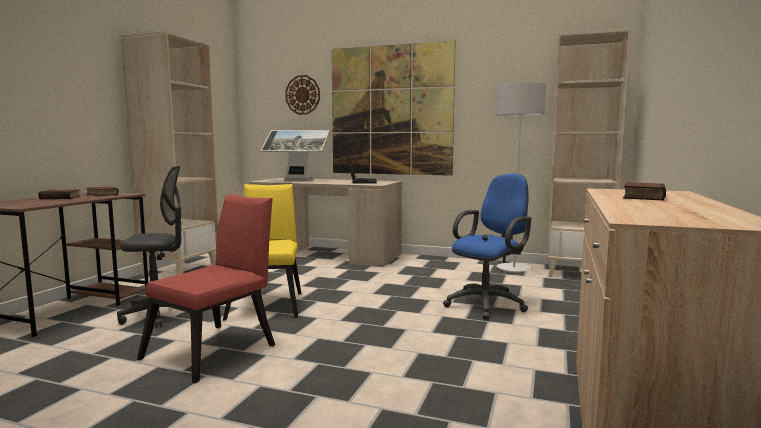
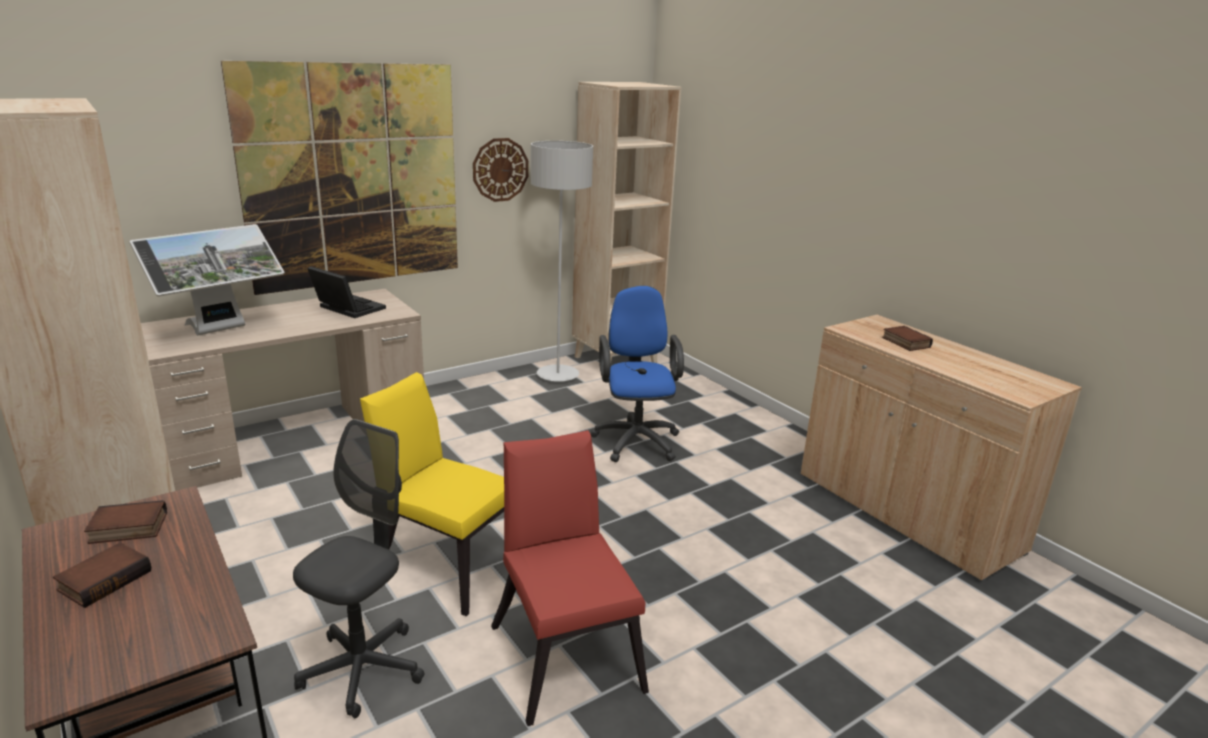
camera: 55 degrees left, 15 degrees up
(302, 95) = (160, 152): wall clock -> wall clock (500, 169)

